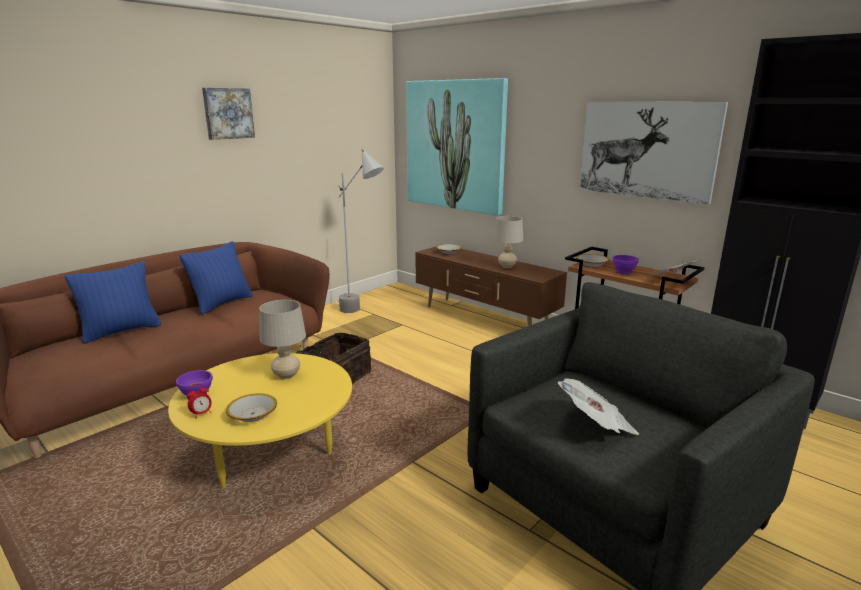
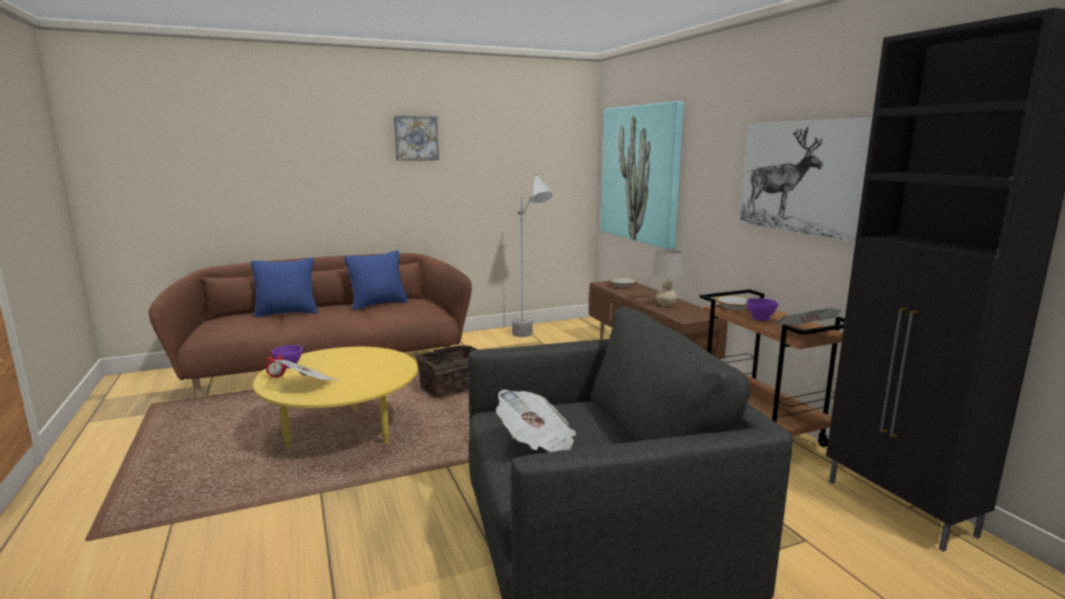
camera: 25 degrees right, 5 degrees down
(253, 414) = (309, 385): bowl -> newspaper
(286, 375) = (366, 364): beige table lamp -> none

